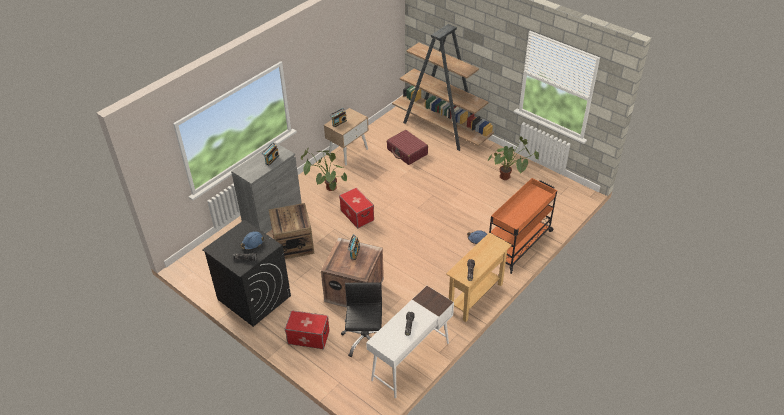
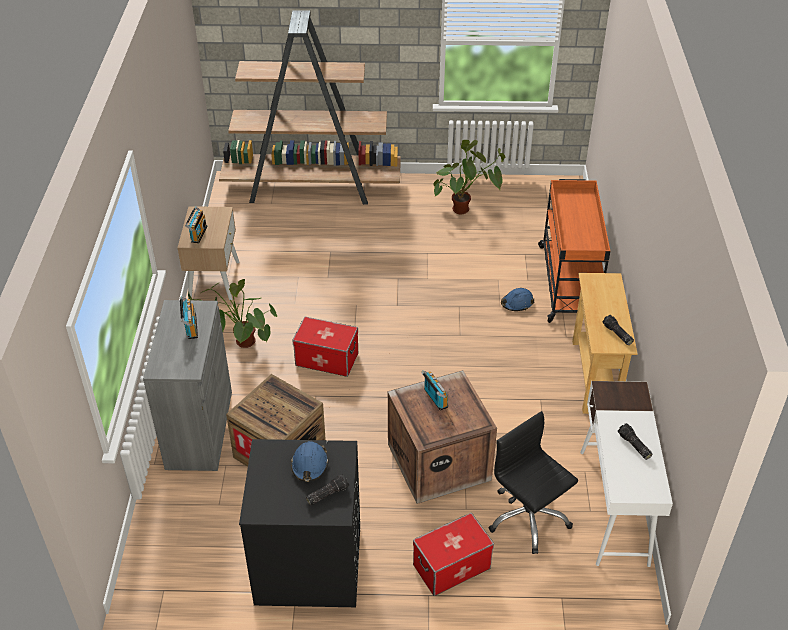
camera: 40 degrees left, 0 degrees up
(407, 152) = (299, 239): red suitcase -> none

